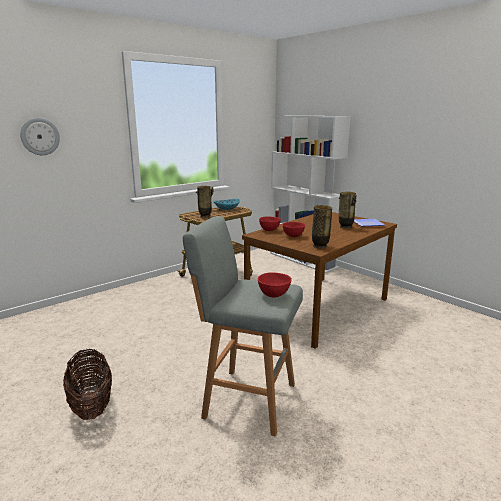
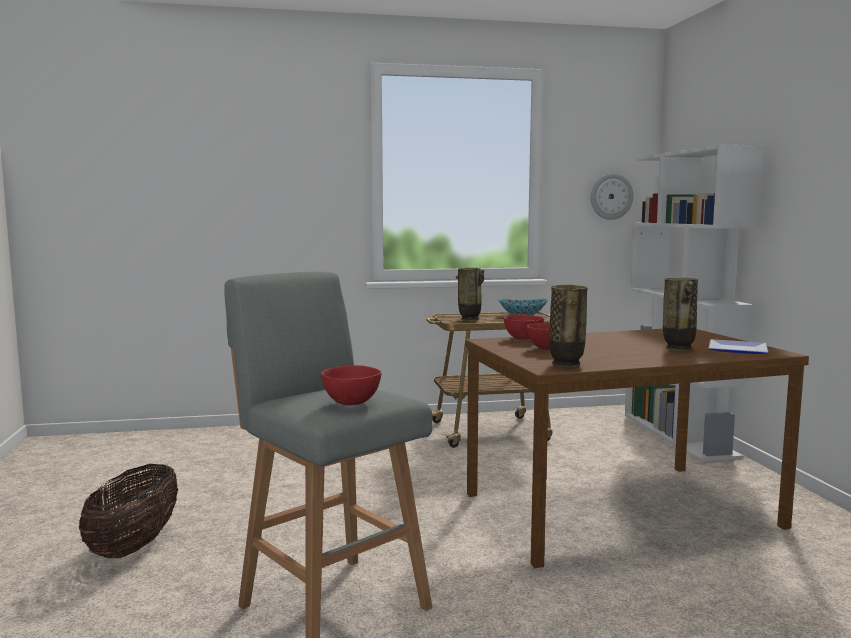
camera: 30 degrees right, 10 degrees down
(40, 136) = (239, 181): wall clock -> wall clock (611, 196)

